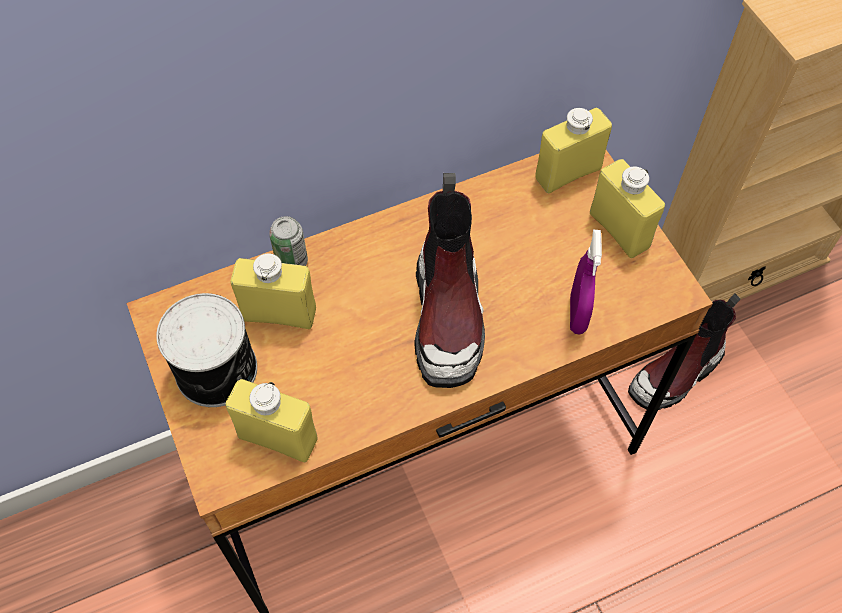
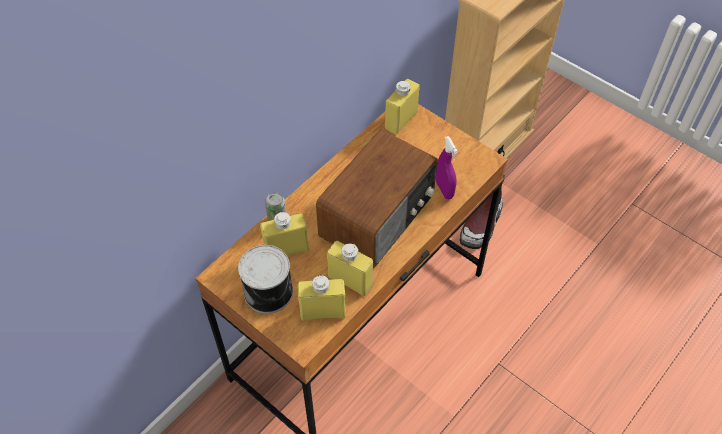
camera: 25 degrees left, 5 degrees down
(449, 317) = (379, 216): boot -> radio
(619, 230) = (443, 140): yellow bottle -> yellow bottle (350, 280)

